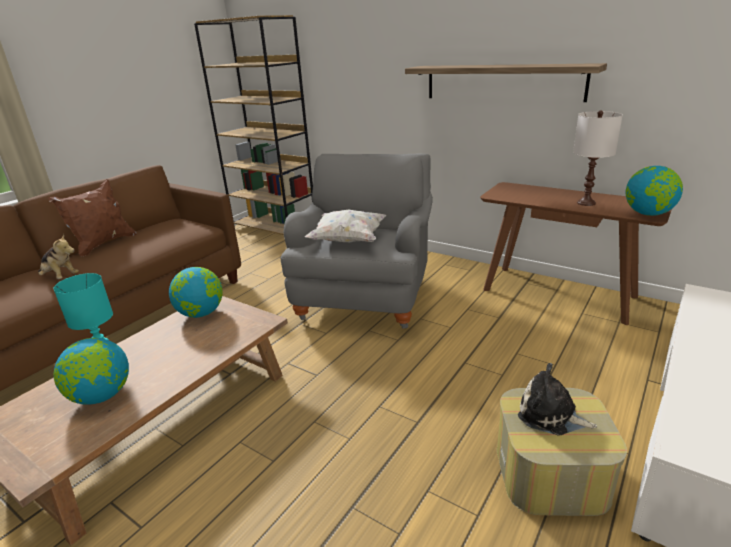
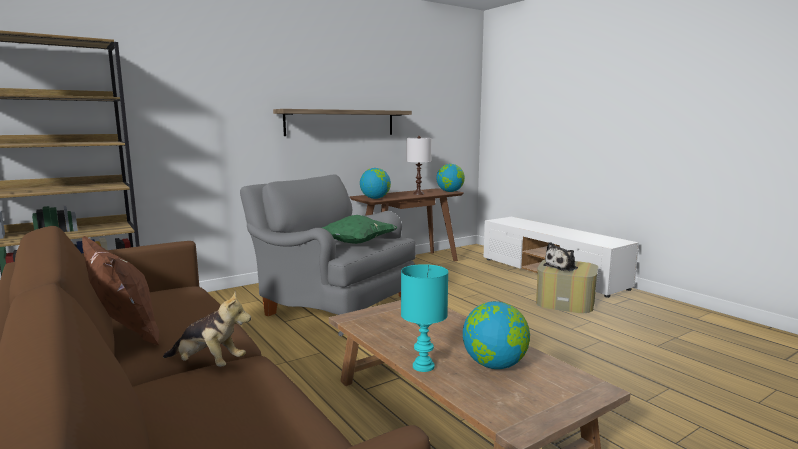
camera: 70 degrees left, 15 degrees down
(60, 277) = (208, 364): plush toy -> plush toy turned 60 degrees clockwise
(201, 313) = (373, 322): globe -> globe (375, 198)
(348, 240) = (356, 243): white pillow -> green pillow

